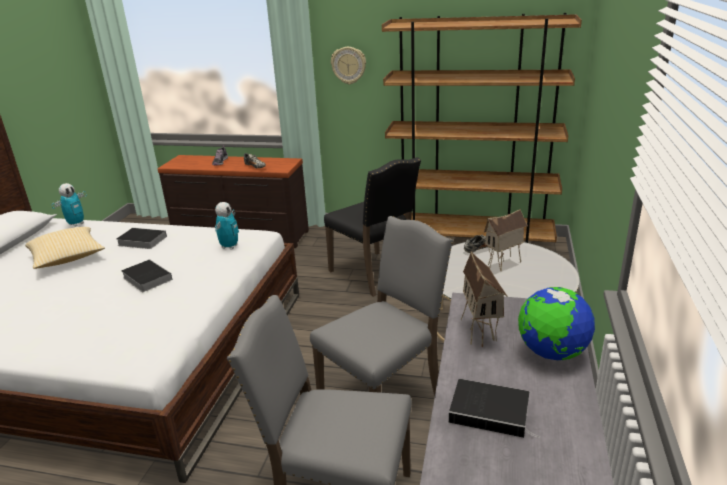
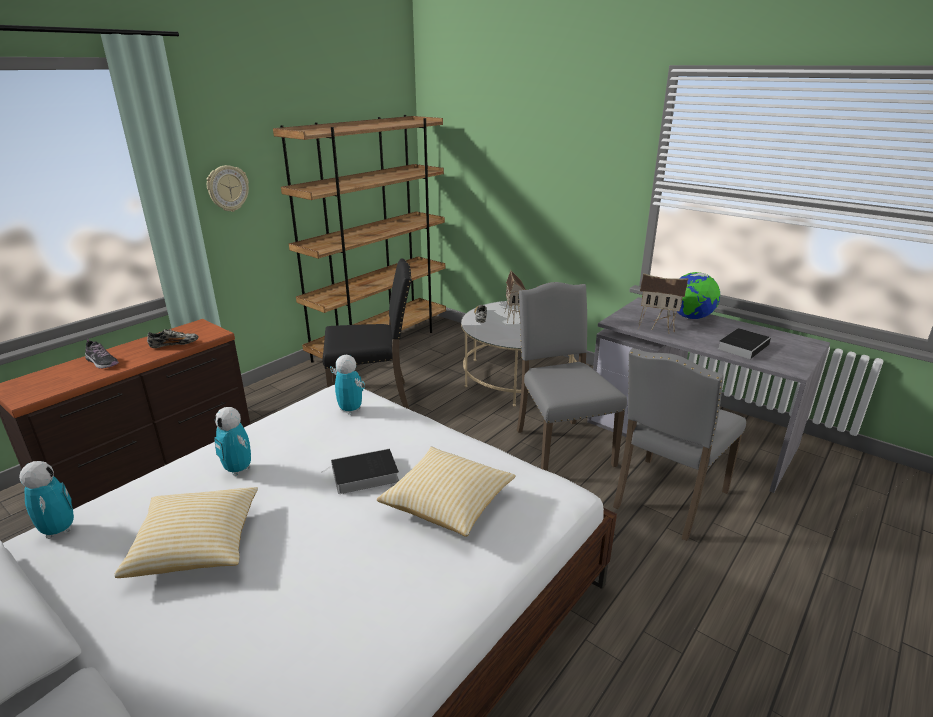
camera: 65 degrees left, 0 degrees up
(116, 316) = (448, 503): none -> pillow
(140, 241) = (238, 469): book -> toy robot

